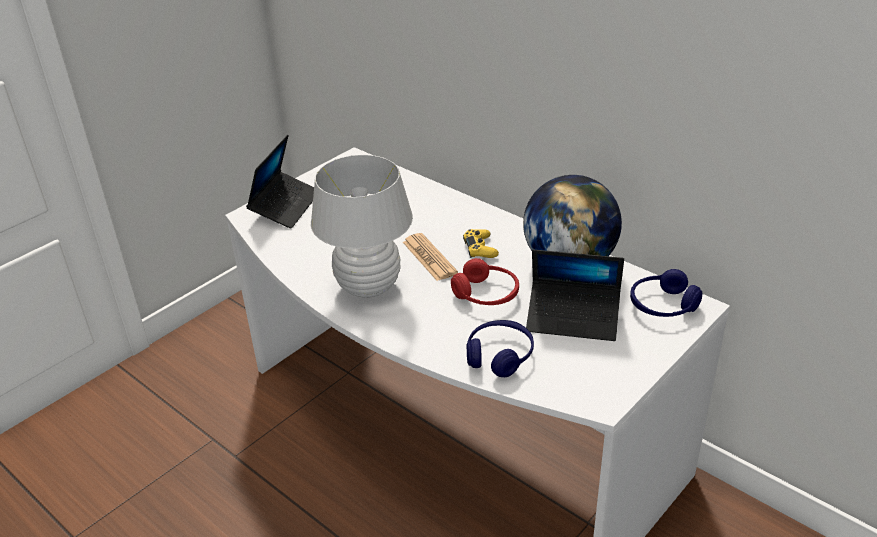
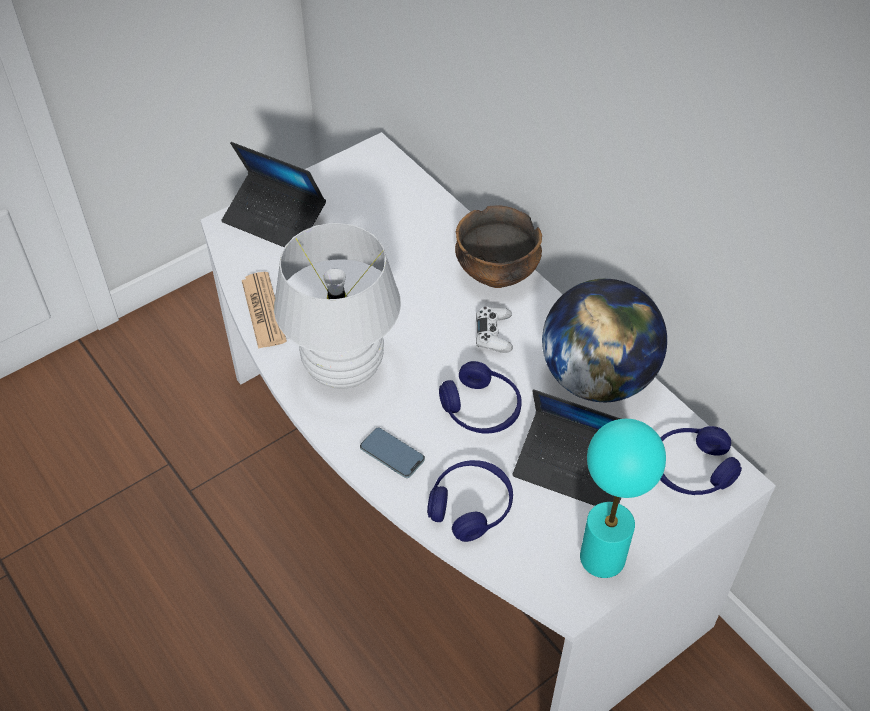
camera: 10 degrees right, 15 degrees up
(285, 206) = (275, 219): laptop -> laptop turned 90 degrees clockwise
(425, 333) = (392, 454): none -> phone
(429, 258) = (428, 337): newspaper -> newspaper (263, 311)
(470, 213) = (497, 273): none -> bowl
(480, 249) = (493, 334): yellow game controller -> white game controller
(486, 294) = (481, 409): red headphones -> blue headphones
(617, 371) = (603, 558): none -> turquoise table lamp

